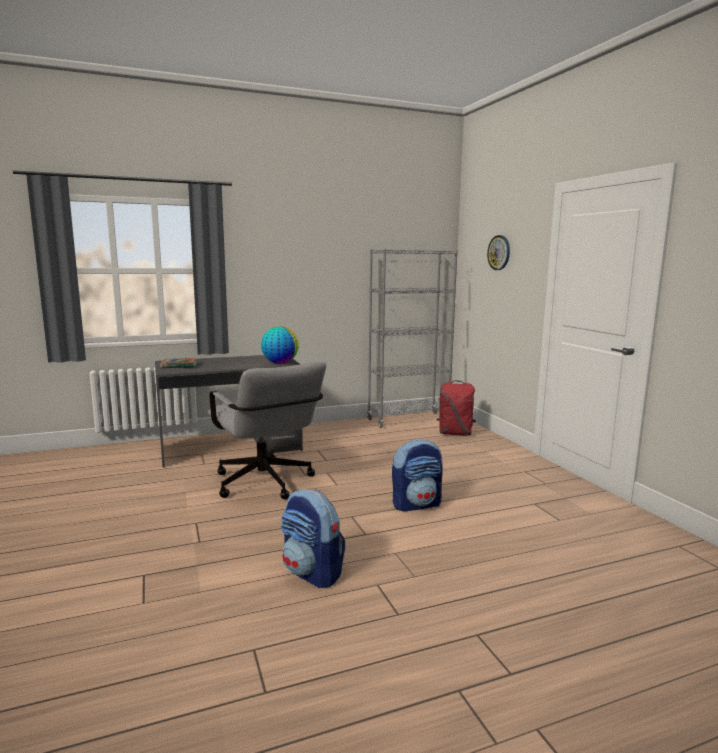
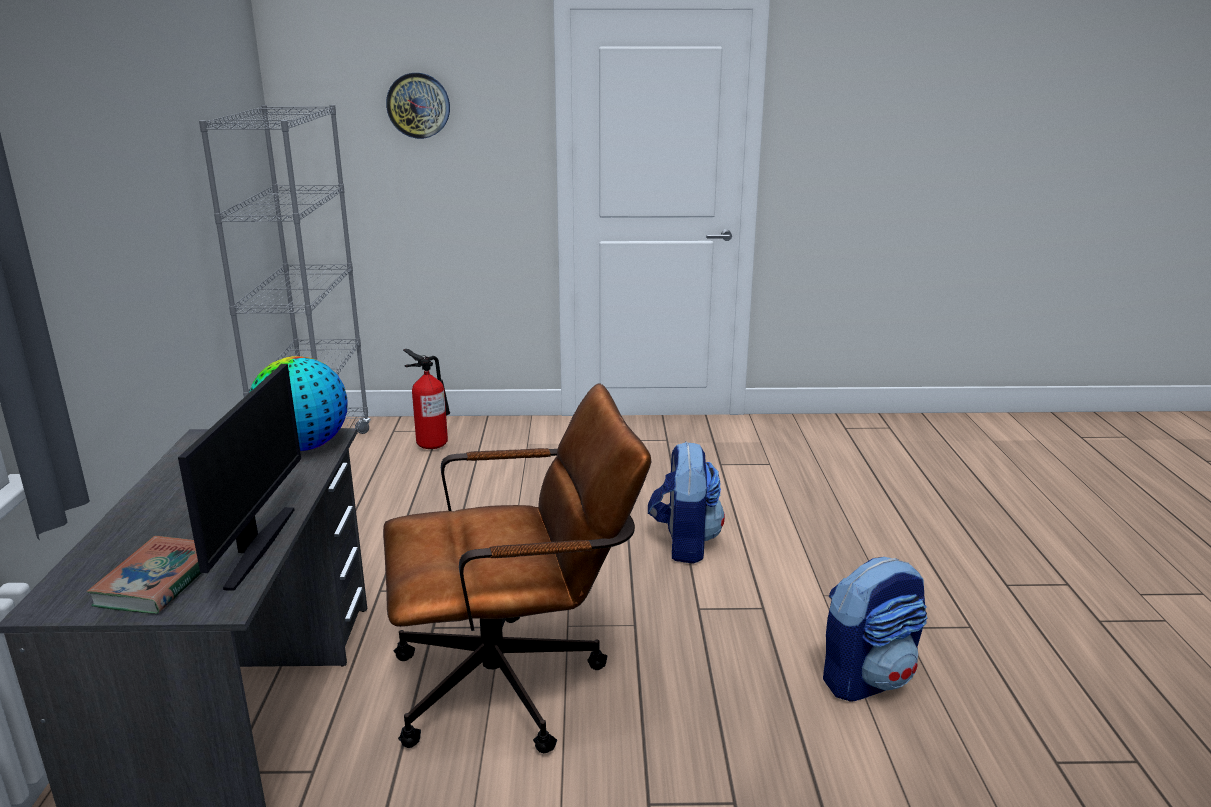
camera: 70 degrees left, 10 degrees up
(202, 369) = (256, 546): none -> monitor
(266, 485) = (516, 683): grey office chair -> brown office chair
(455, 433) = (434, 444): red backpack -> fire extinguisher

